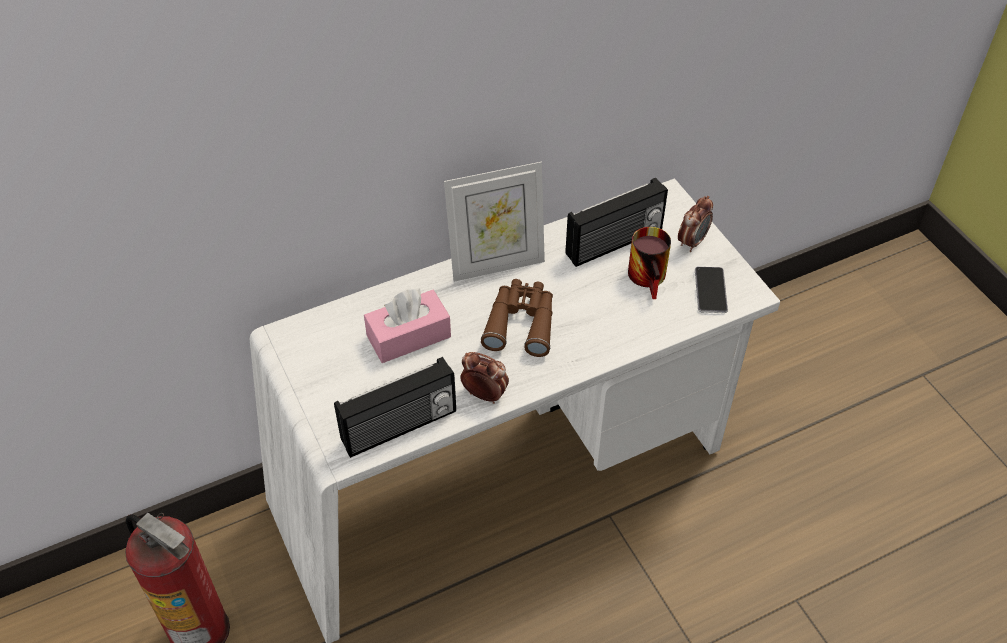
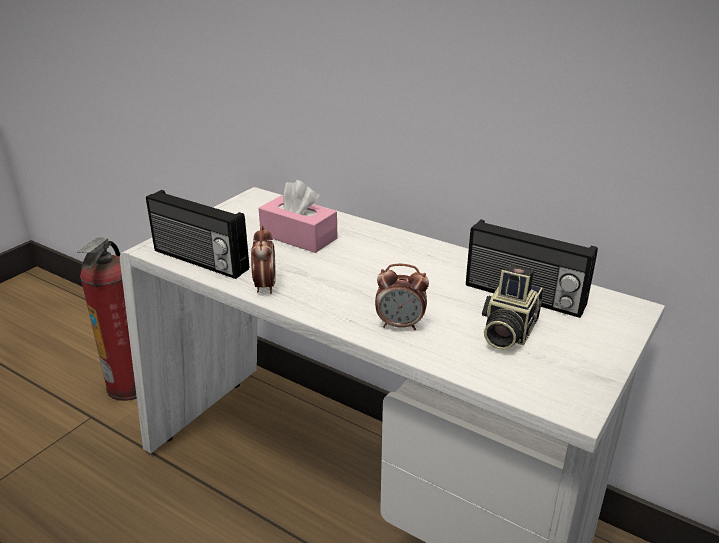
camera: 60 degrees right, 20 degrees down
(496, 264) = (419, 248): picture frame -> none
(521, 322) = (365, 278): brown binoculars -> none
(651, 278) = (507, 331): mug -> camera
(692, 242) = (593, 342): alarm clock -> alarm clock (400, 325)
(710, 290) = (540, 376): phone -> none

